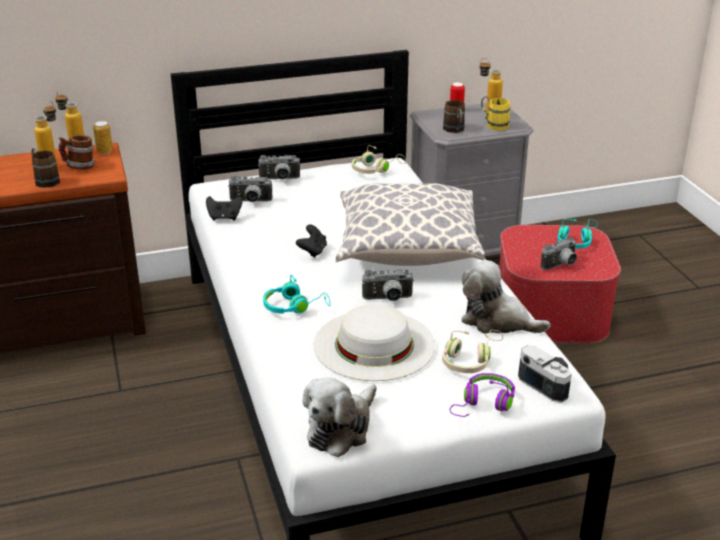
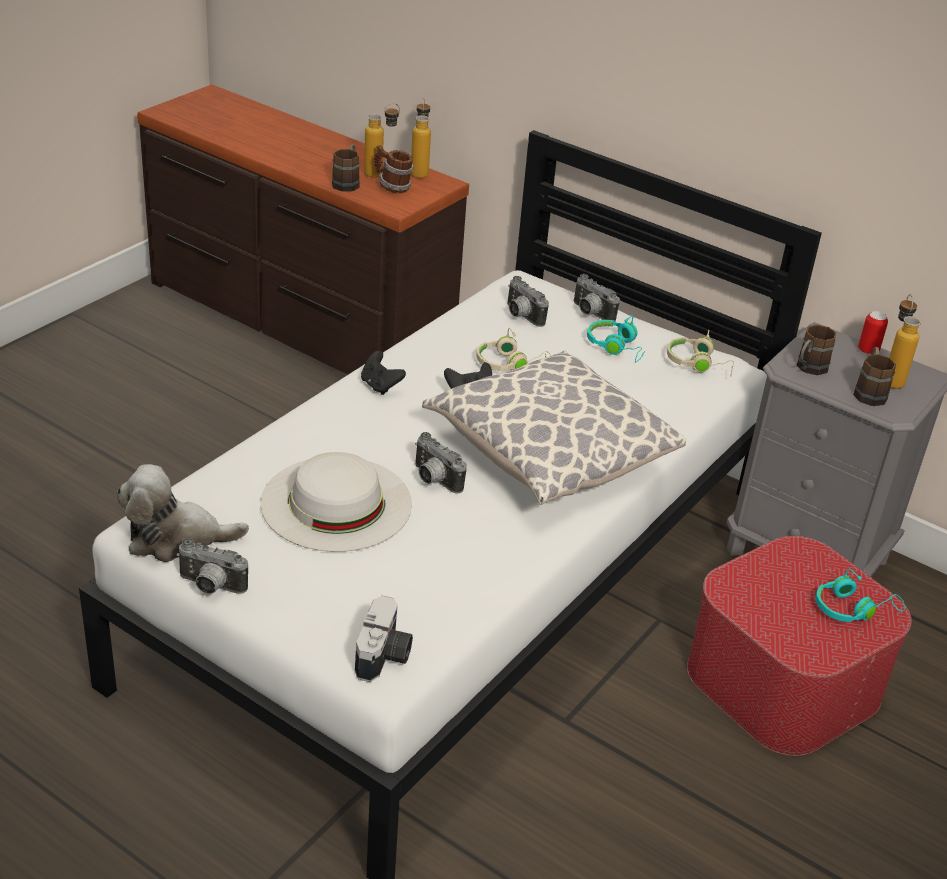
camera: 50 degrees right, 5 degrees up
(104, 151) = (440, 185): can -> none
(224, 218) = (470, 315): black game controller -> black game controller (380, 386)
(294, 306) = (353, 425): turquoise headphones -> turquoise headphones (616, 347)
(470, 359) = (377, 581): beige headphones -> beige headphones (510, 364)
(484, 404) = (300, 619): purple headphones -> none
(493, 125) = (869, 392): yellow mug -> brown mug
(497, 321) = (476, 574): plush toy -> none
(561, 265) = (773, 615): camera -> camera (210, 587)

